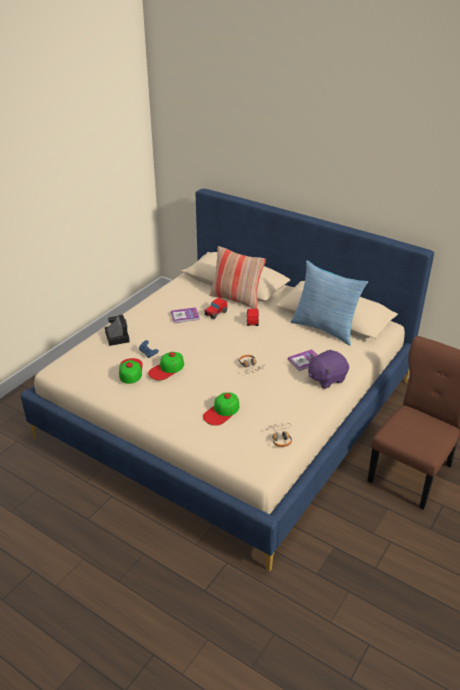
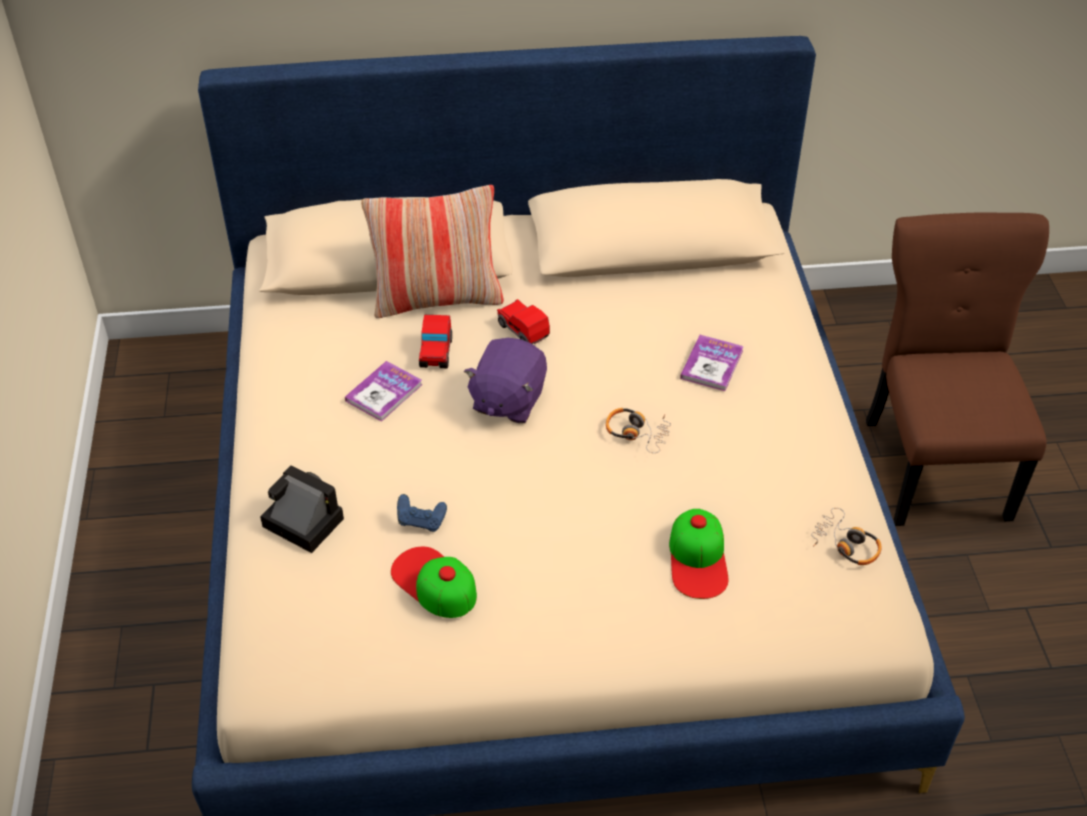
camera: 40 degrees left, 10 degrees up
(166, 369) = (497, 534): cap -> none
(325, 328) = (665, 277): pillow -> none
(326, 378) = (781, 380): purple plush toy -> purple plush toy (507, 400)

